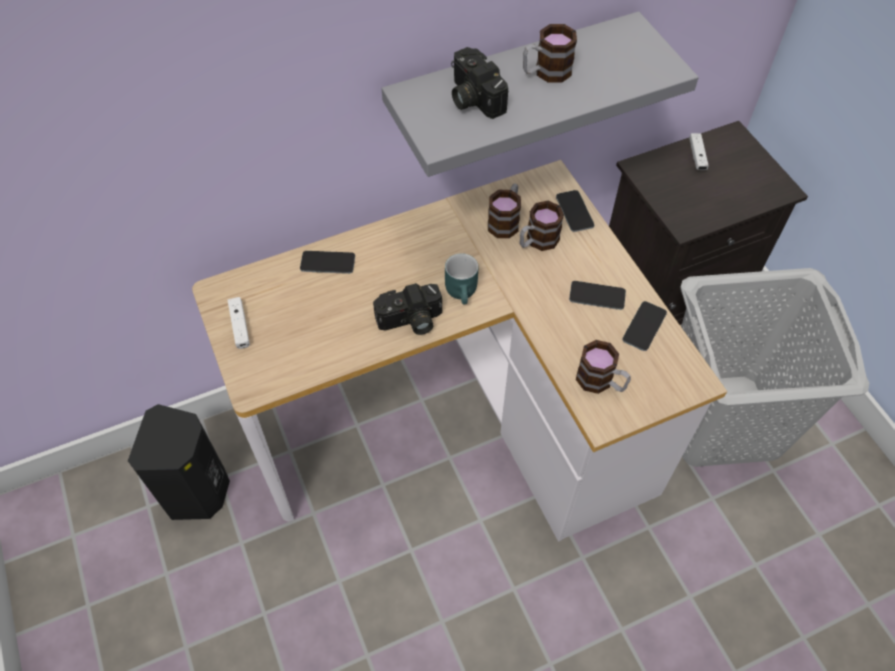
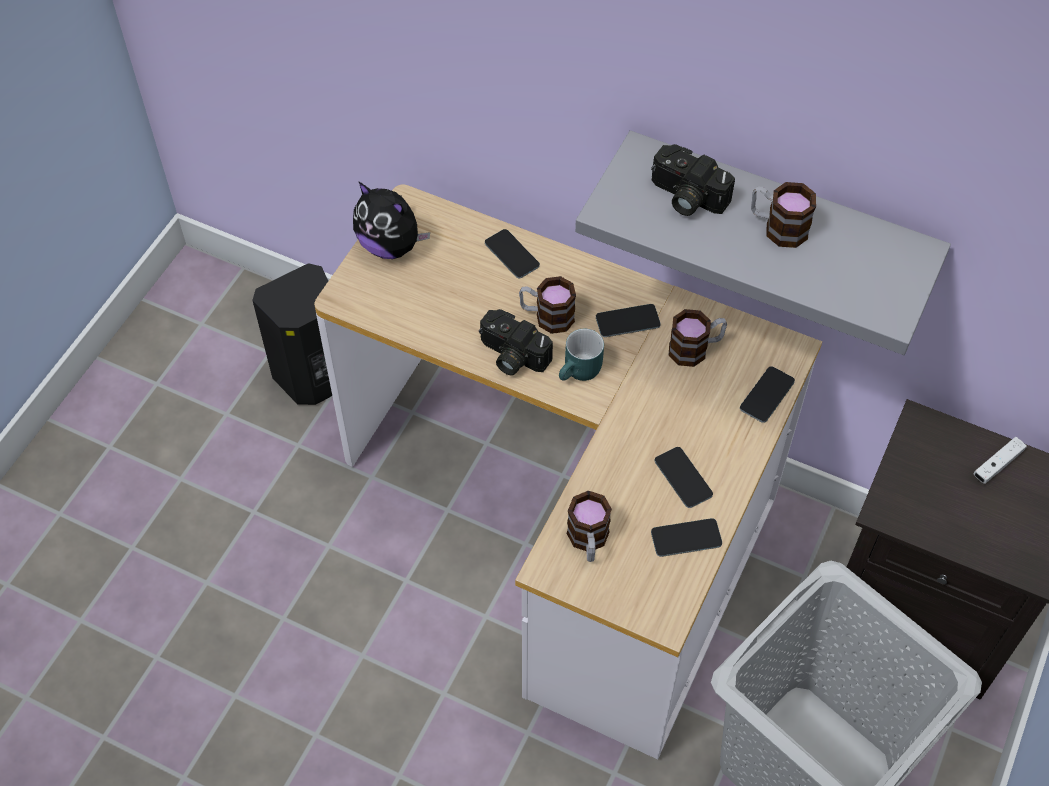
camera: 50 degrees right, 0 degrees up
(240, 326) = (391, 245): white game controller -> plush toy
(449, 239) = (627, 321): none -> phone
(472, 98) = (685, 197): camera -> camera turned 75 degrees counterclockwise
(537, 241) = (698, 389): mug -> mug (547, 316)

